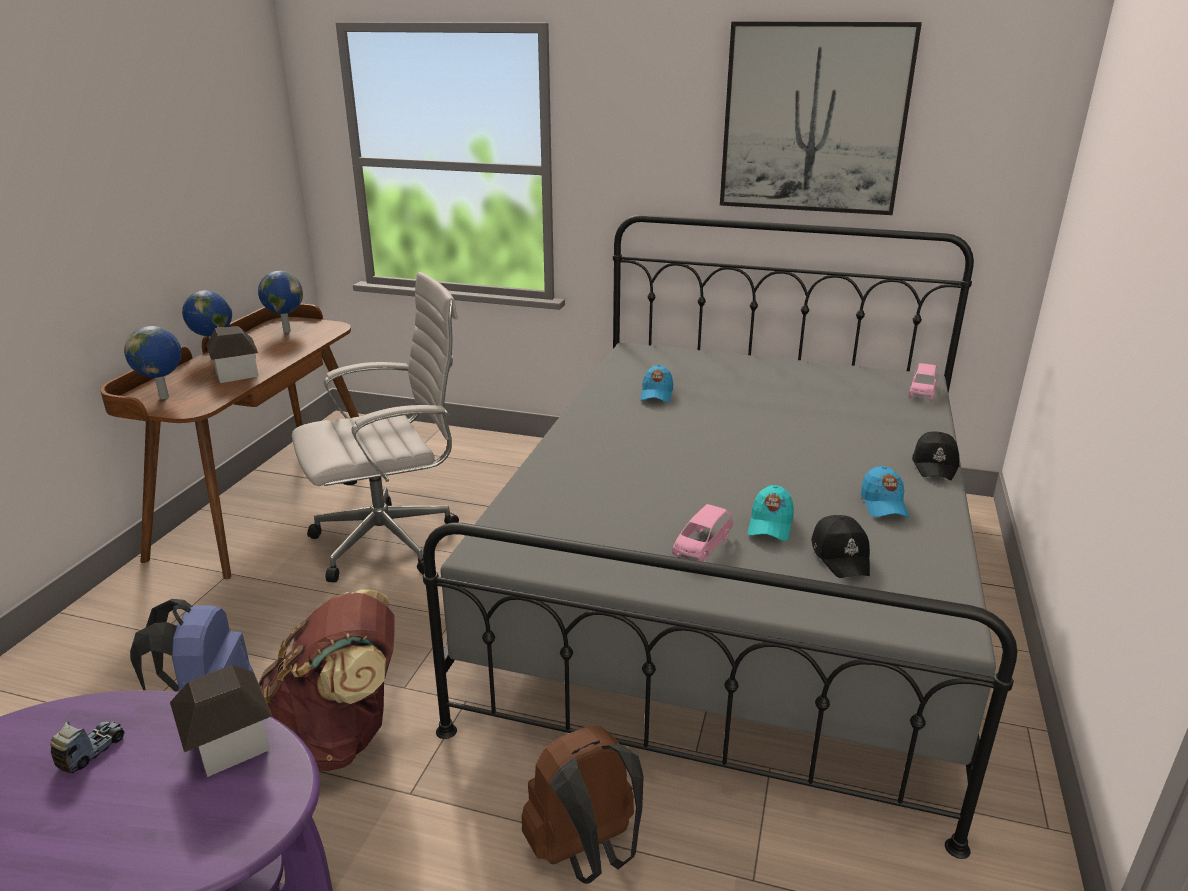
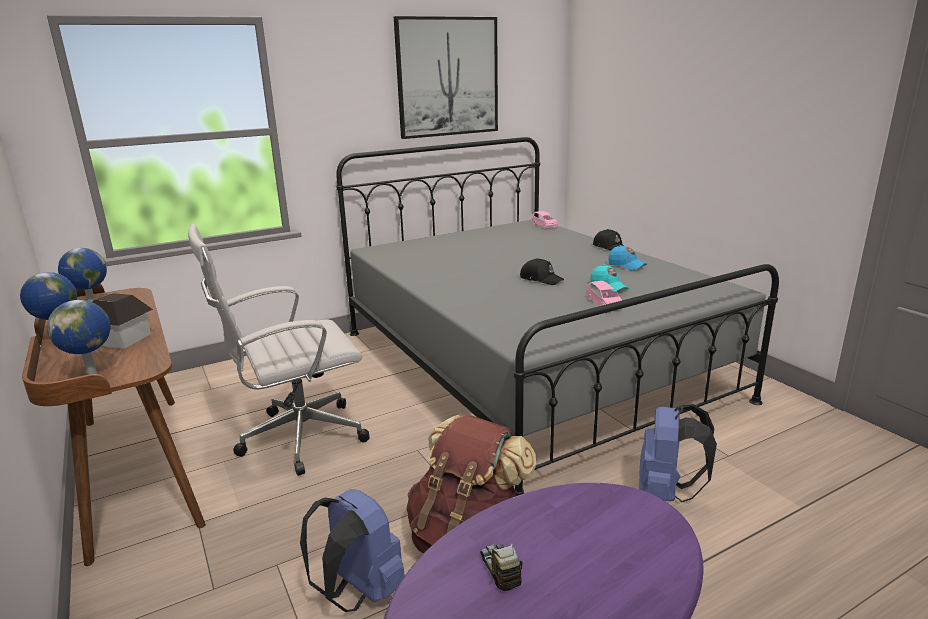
camera: 45 degrees left, 5 degrees down
(229, 743) = (564, 508): toy house -> none
(392, 541) = (297, 439): white office chair -> white office chair turned 135 degrees counterclockwise
(585, 853) = (666, 493): brown backpack -> blue backpack
(656, 394) = (434, 263): blue cap -> none
(841, 555) = (654, 286): black cap -> black cap (541, 279)

